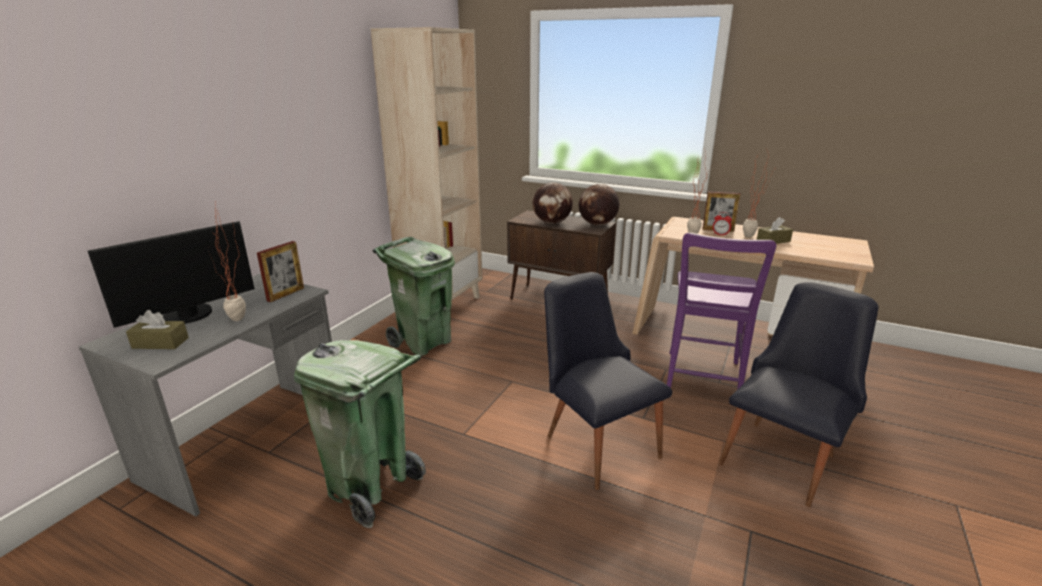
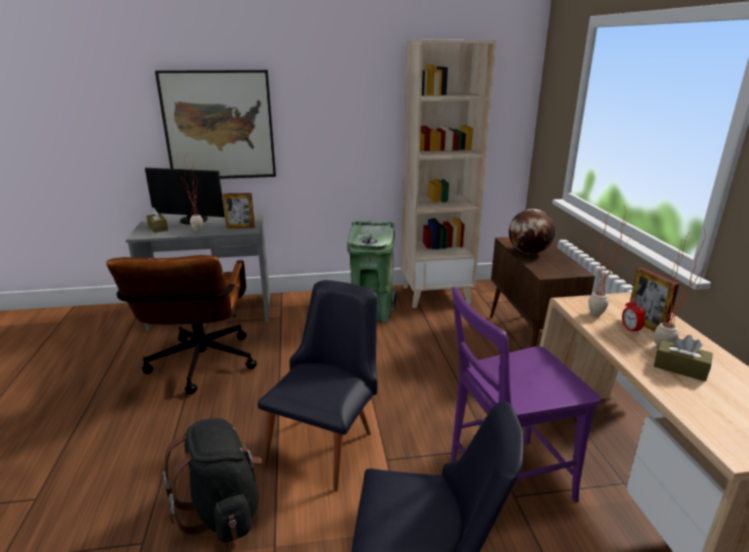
camera: 55 degrees right, 0 degrees up
(179, 157) = (219, 126): none -> picture
(370, 486) = (200, 368): green trash can -> brown office chair
(597, 224) = (566, 270): globe -> none
(641, 536) = (223, 510): none -> black backpack

